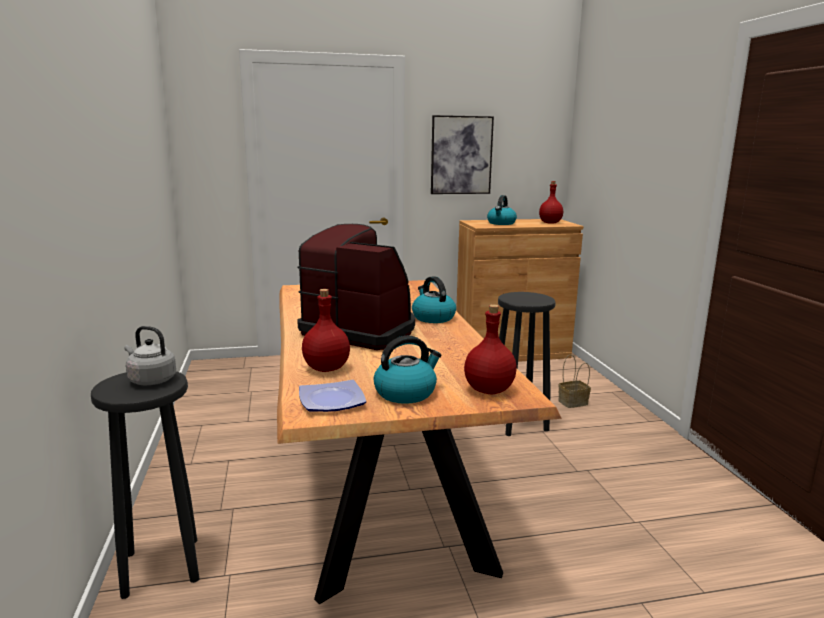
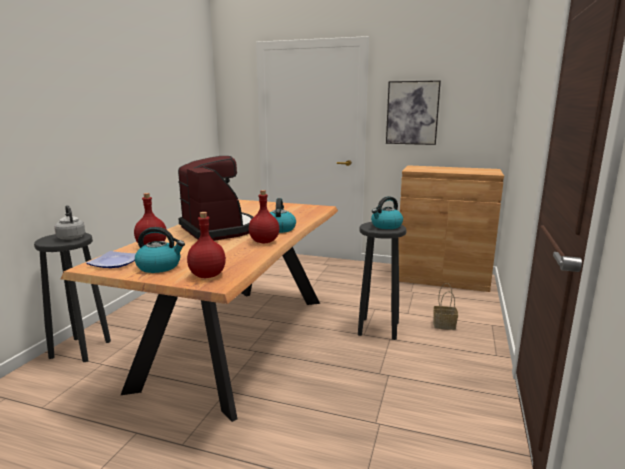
camera: 30 degrees right, 0 degrees up
(501, 223) = (433, 169): kettle -> kettle (386, 226)
(550, 223) = (479, 171): red bottle -> red bottle (265, 241)

